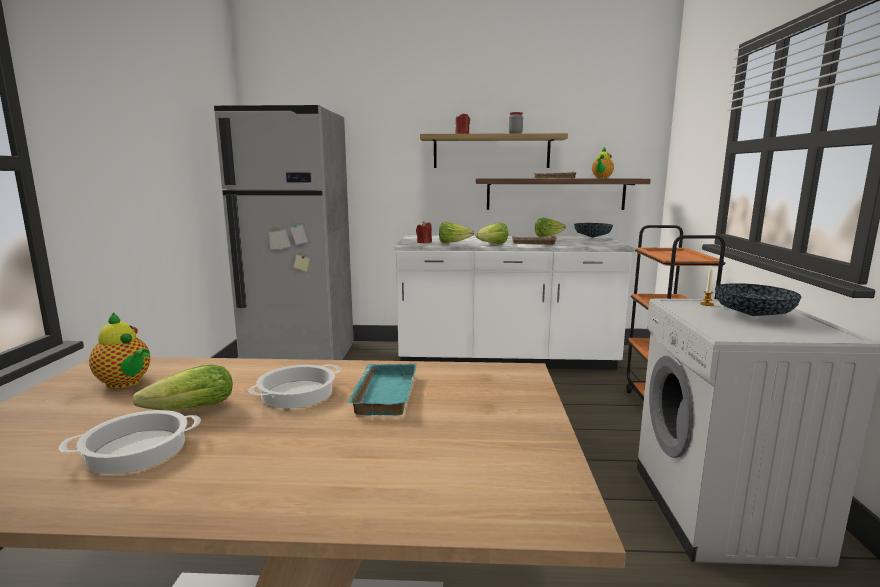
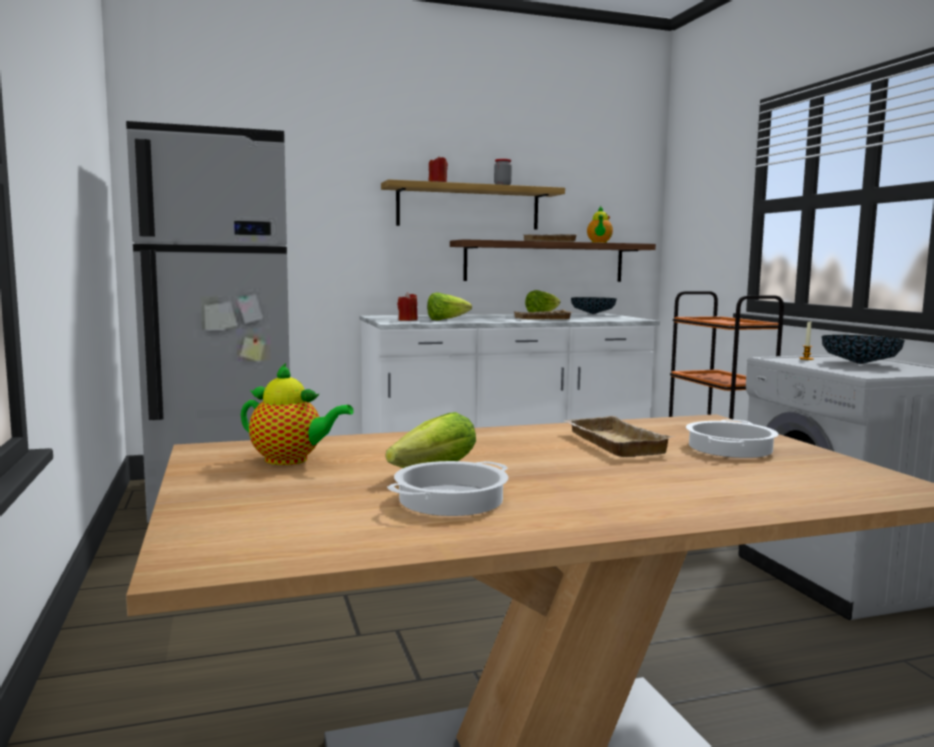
camera: 20 degrees left, 5 degrees down
(297, 394) = (522, 450): cooking pot -> cooking pot (731, 448)
(382, 394) = (611, 443): turquoise tray -> beige tray
(492, 244) = (497, 320): lettuce -> none

